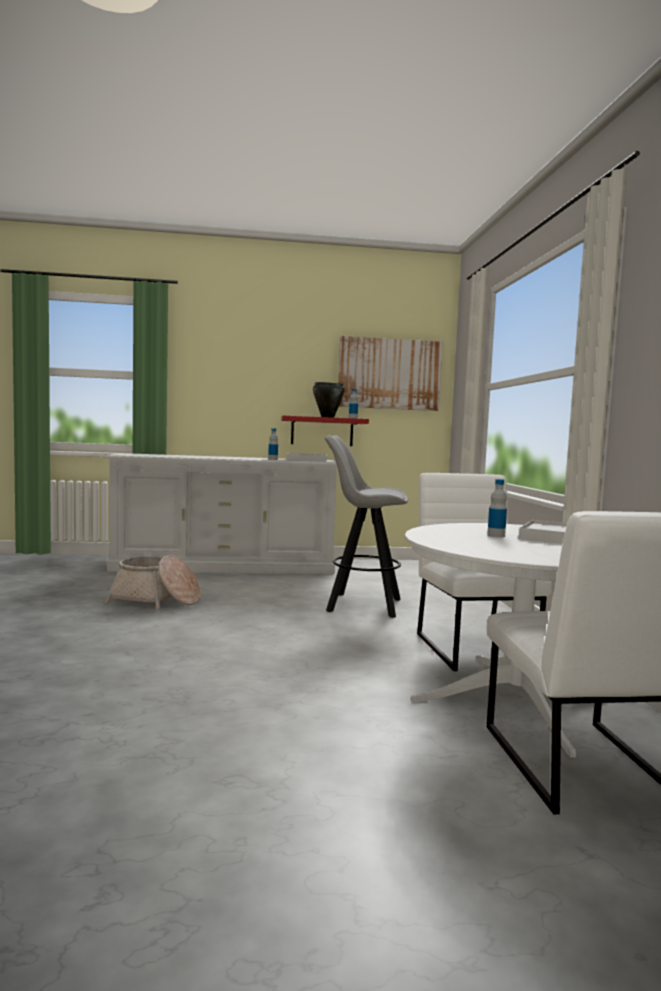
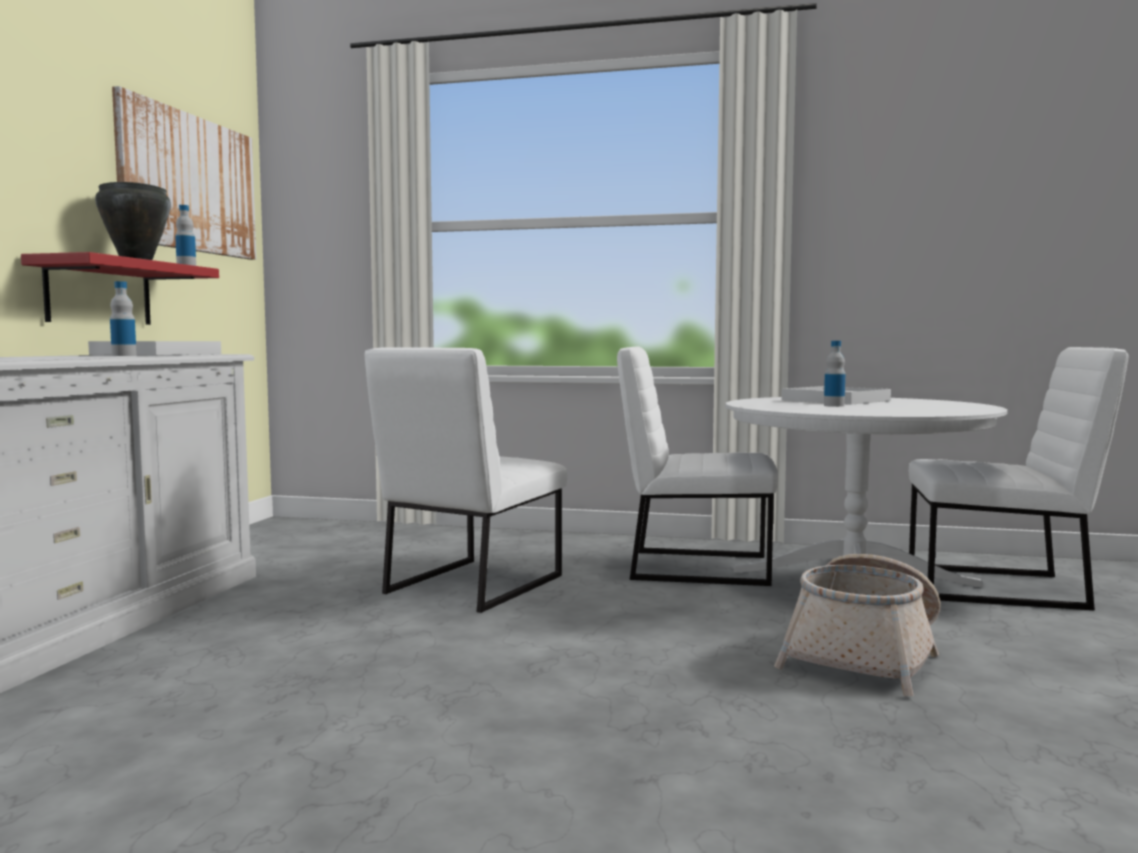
camera: 70 degrees left, 0 degrees up
(156, 600) = (252, 737): basket -> basket (865, 655)
(361, 605) = (470, 585): grey stool -> white chair

